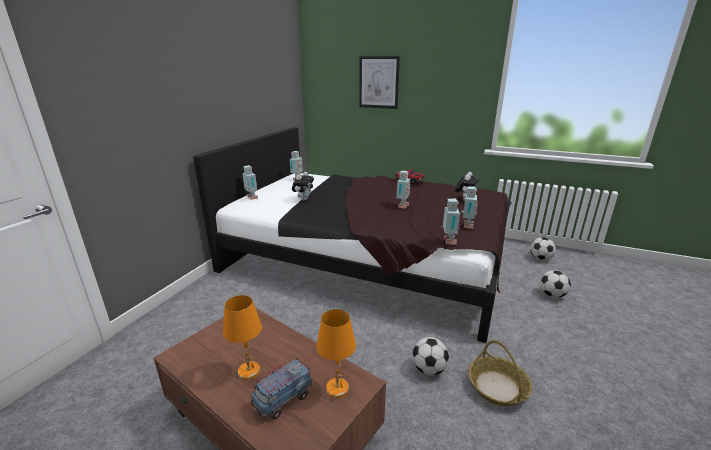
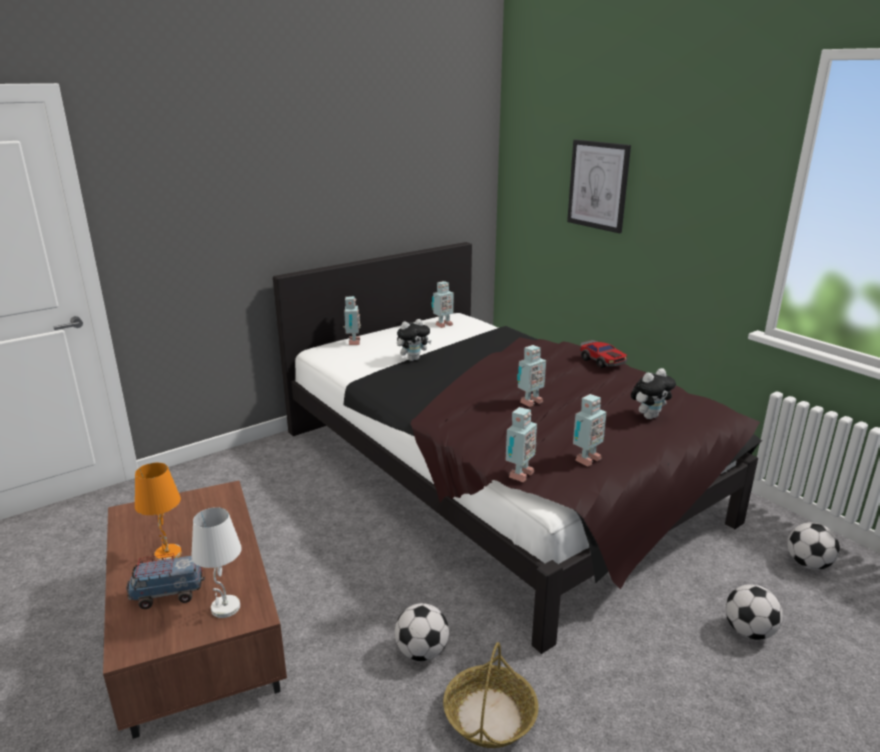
camera: 30 degrees right, 0 degrees up
(338, 389) = (226, 608): orange table lamp -> white table lamp

